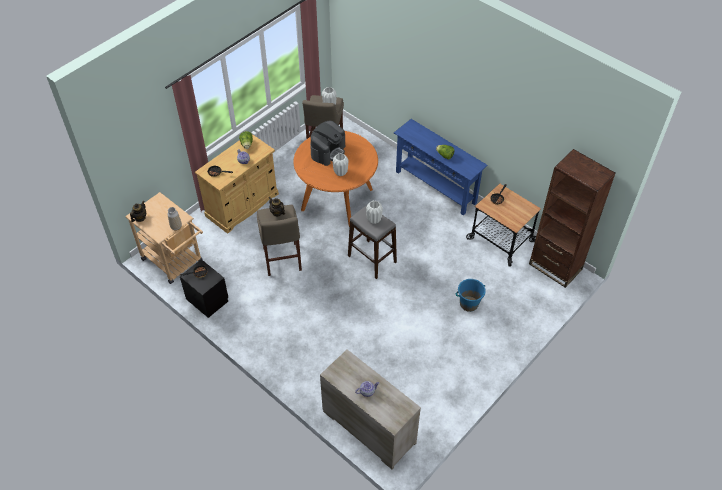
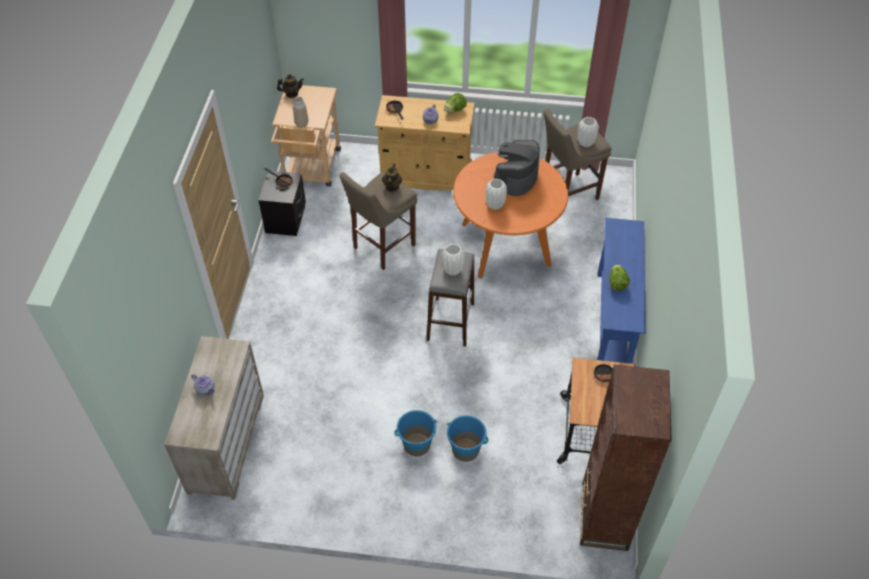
camera: 55 degrees right, 0 degrees up
(328, 151) = (515, 178): coffee machine -> coffee machine turned 120 degrees clockwise
(447, 325) = (416, 444): none -> blue bucket

